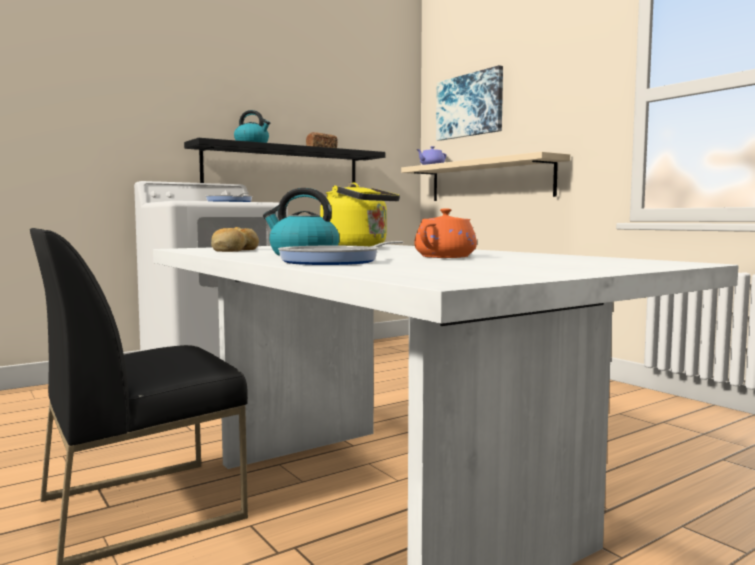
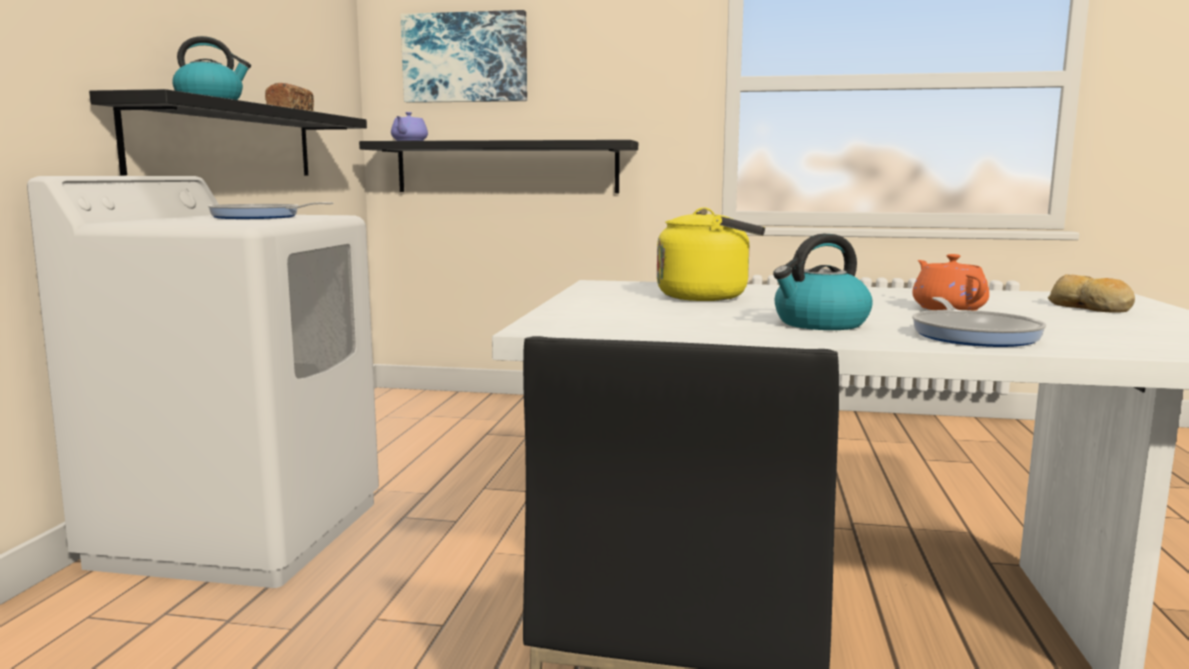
camera: 45 degrees left, 5 degrees up
(234, 250) = (651, 323): bread -> bread (1090, 307)
(489, 180) = (506, 167): beige shelf -> black shelf

